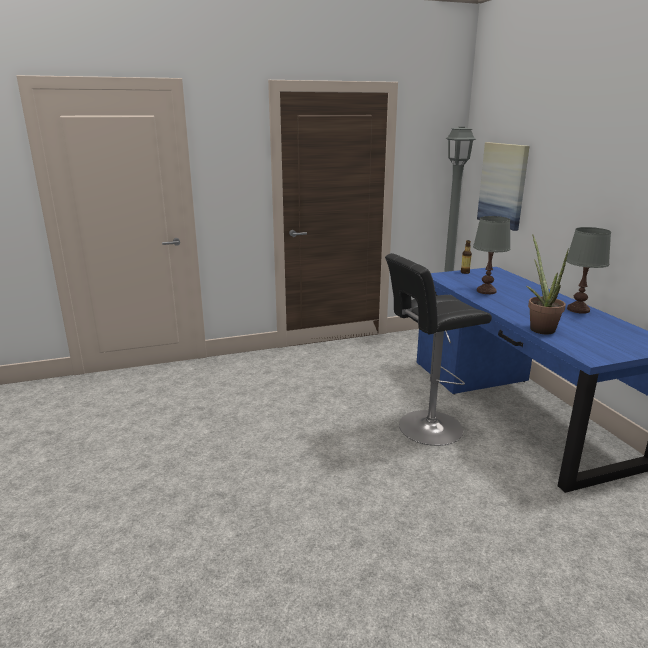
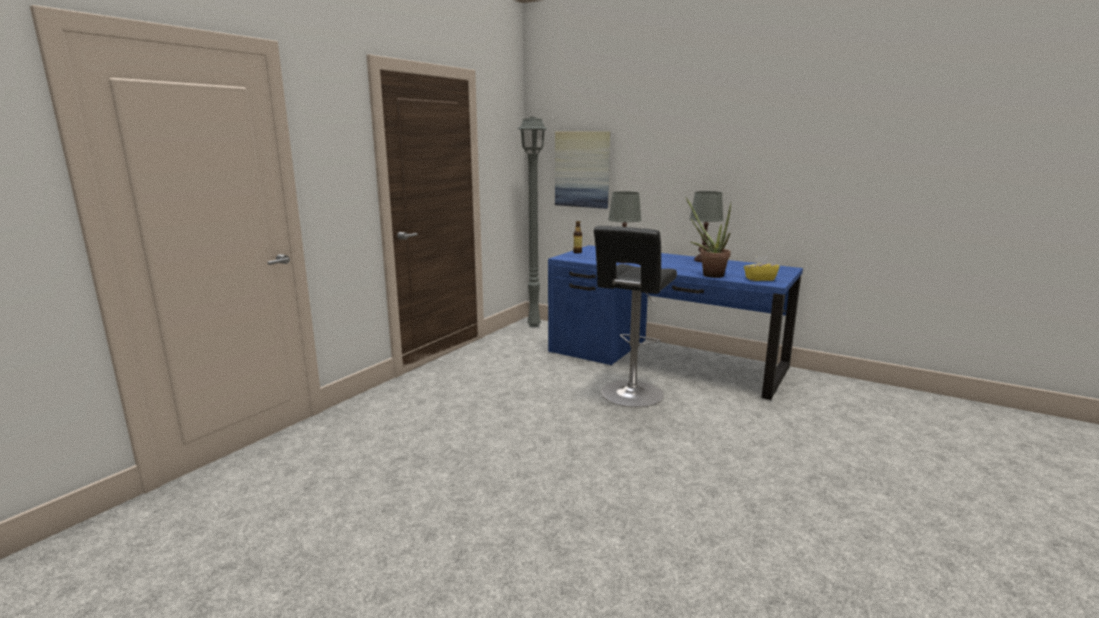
camera: 40 degrees left, 5 degrees down
(587, 348) = (759, 279): none -> yellow tissue box

